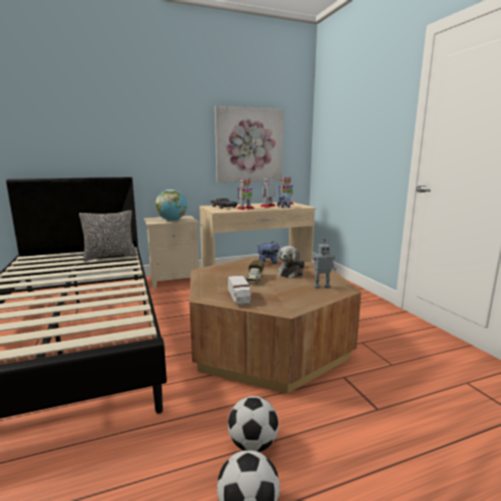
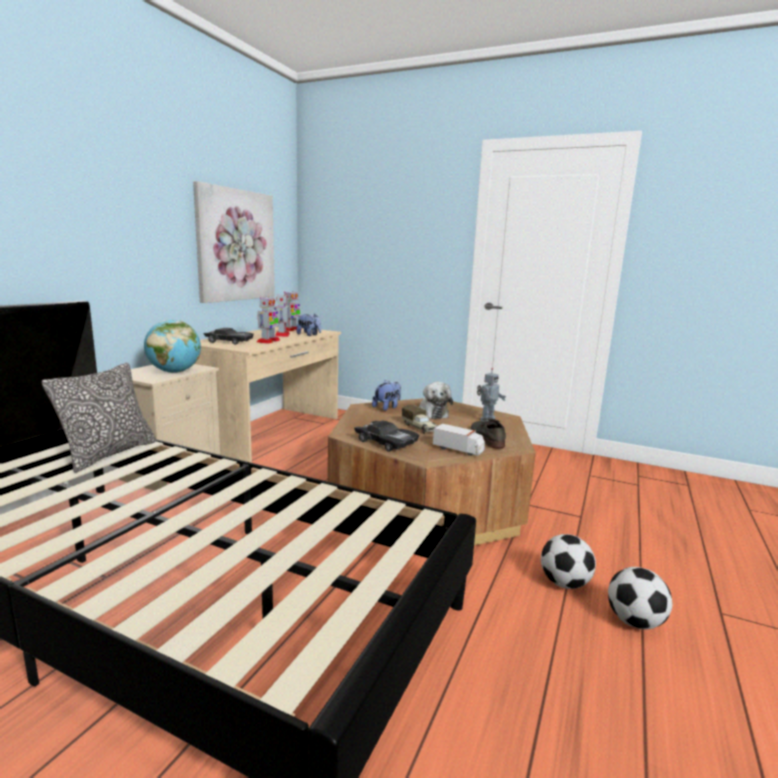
camera: 45 degrees left, 0 degrees up
(209, 281) = (386, 442): none -> black toy car
(282, 297) = (486, 438): none -> grey shoe

